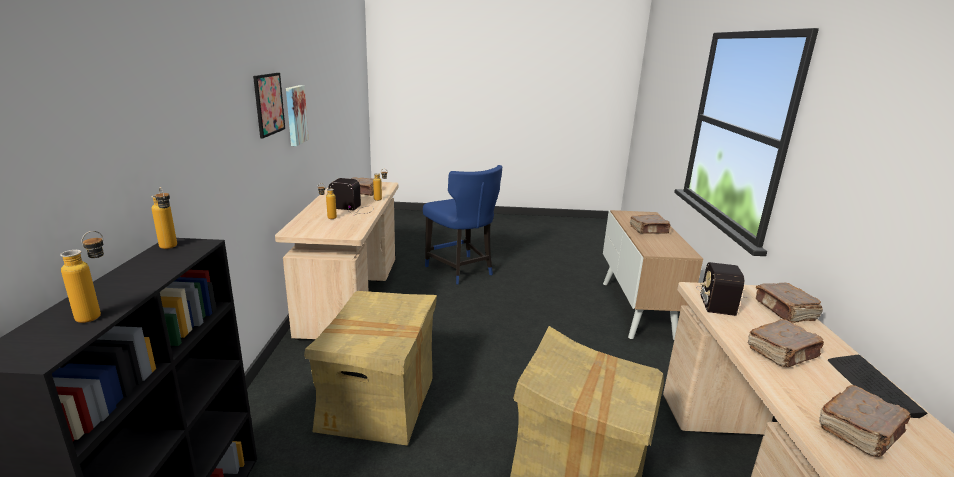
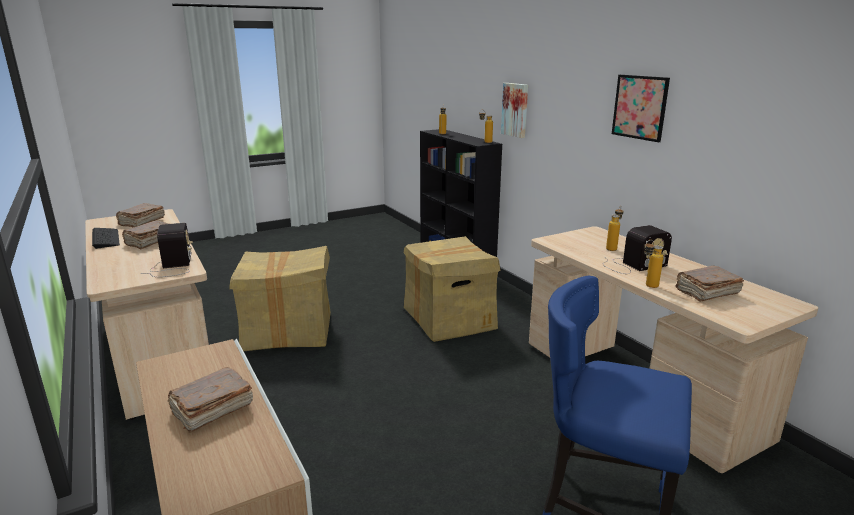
camera: 150 degrees right, 0 degrees up
(295, 115) = (699, 138): picture -> picture (516, 110)
(785, 311) = (112, 270): brown book -> none

